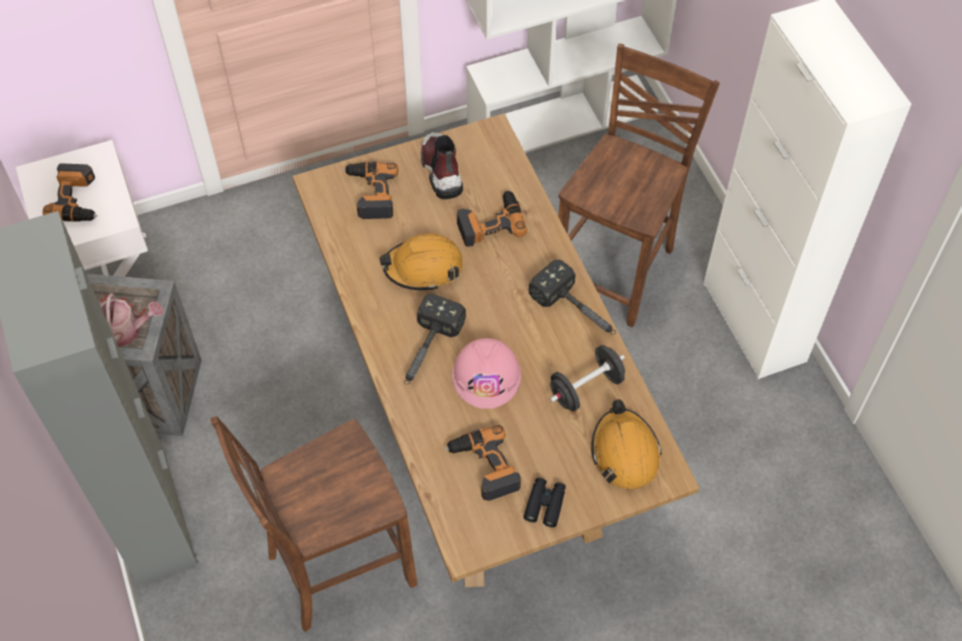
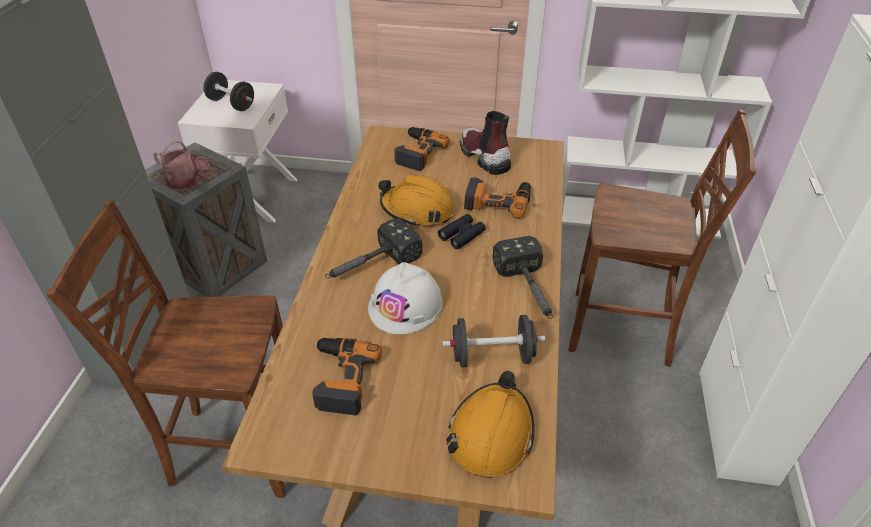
camera: 30 degrees right, 15 degrees down
(78, 199) = (231, 104): power drill -> black dumbbell
(440, 170) = (483, 157): boot -> boot turned 45 degrees counterclockwise
(486, 375) = (406, 305): pink hard hat -> white hard hat
(545, 504) = (370, 442): black binoculars -> black binoculars (462, 235)
(617, 270) = (623, 331): brown chair -> brown chair turned 45 degrees clockwise

